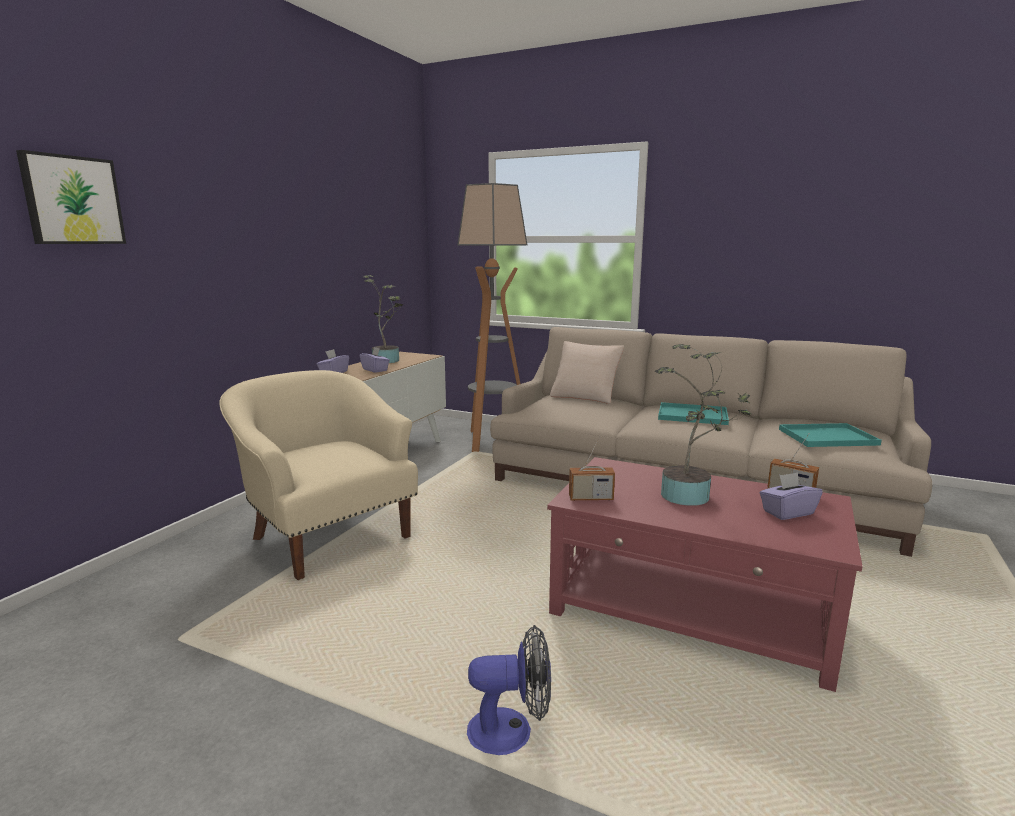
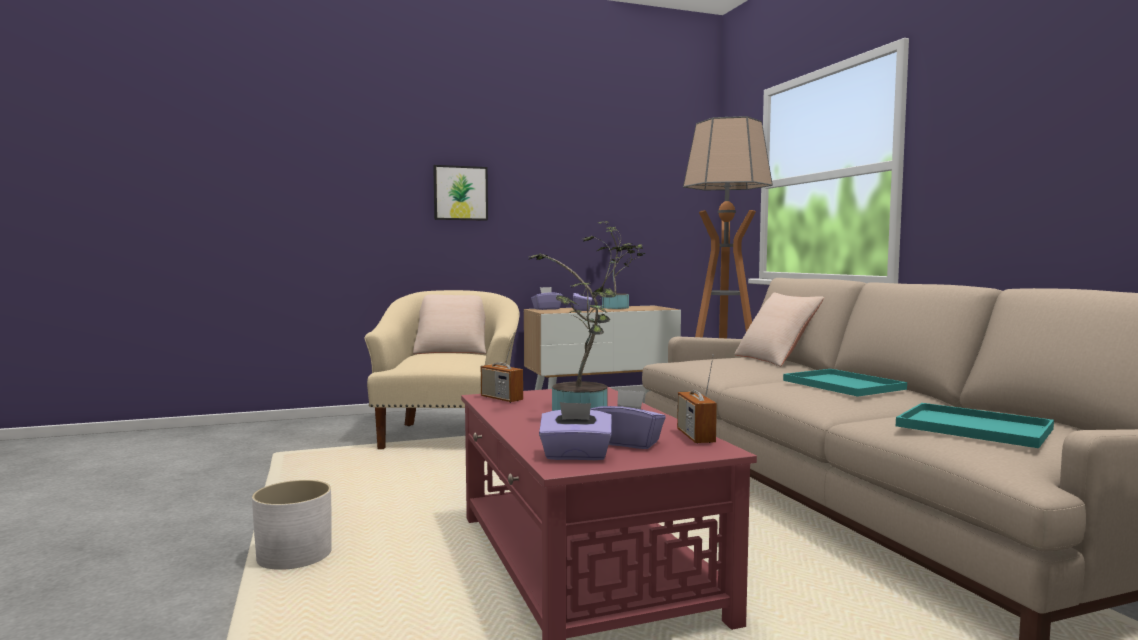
camera: 45 degrees right, 10 degrees down
(72, 200) = (335, 155): picture -> picture (460, 193)
(301, 443) = (452, 351): none -> beige pillow
(511, 731) = (294, 555): fan -> white planter
(808, 537) = (575, 455): none -> purple tissue box

